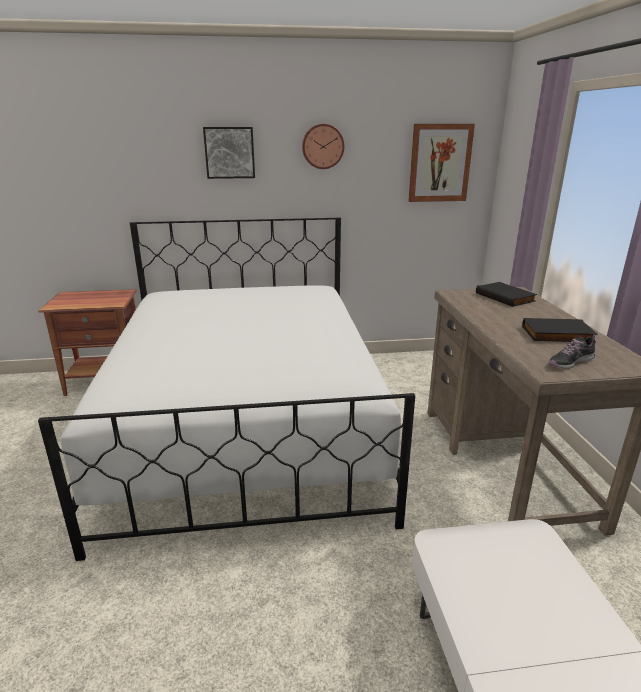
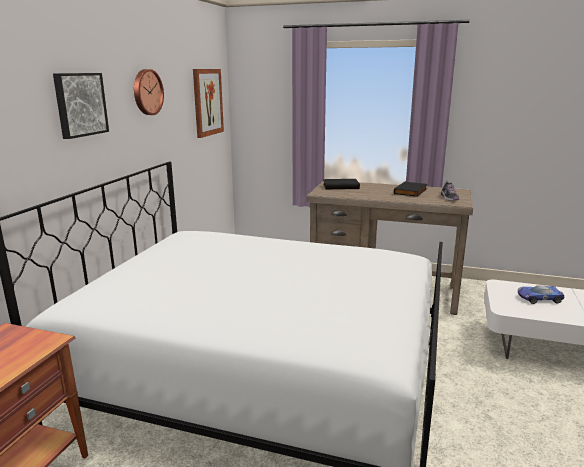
camera: 65 degrees left, 5 degrees down
(529, 589) = (538, 298): none -> toy car

